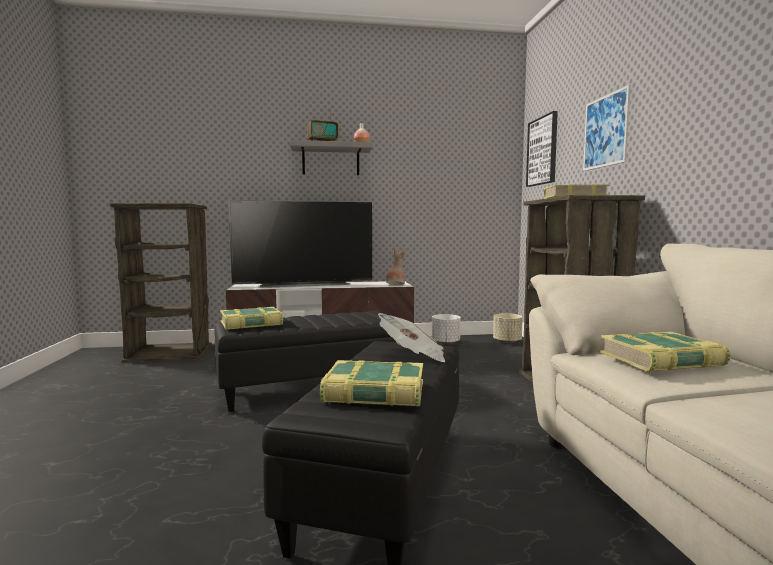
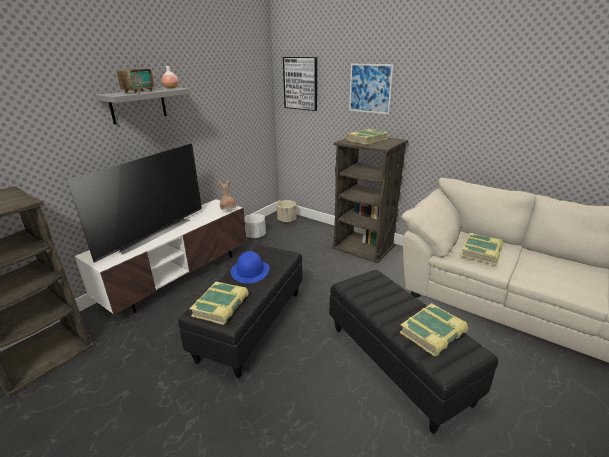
camera: 45 degrees left, 20 degrees up
(325, 317) = (250, 271): none -> blue hat
(413, 356) = (382, 290): newspaper -> none

